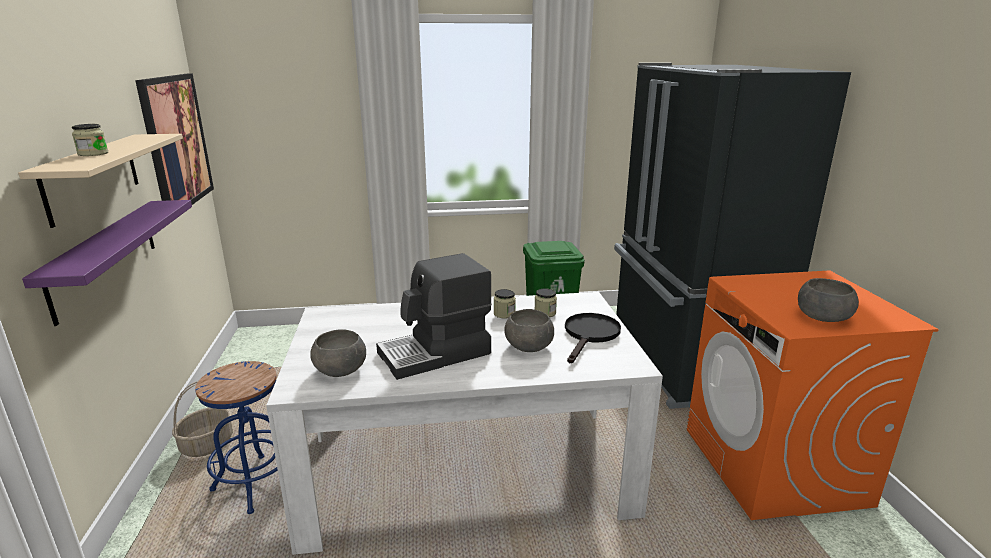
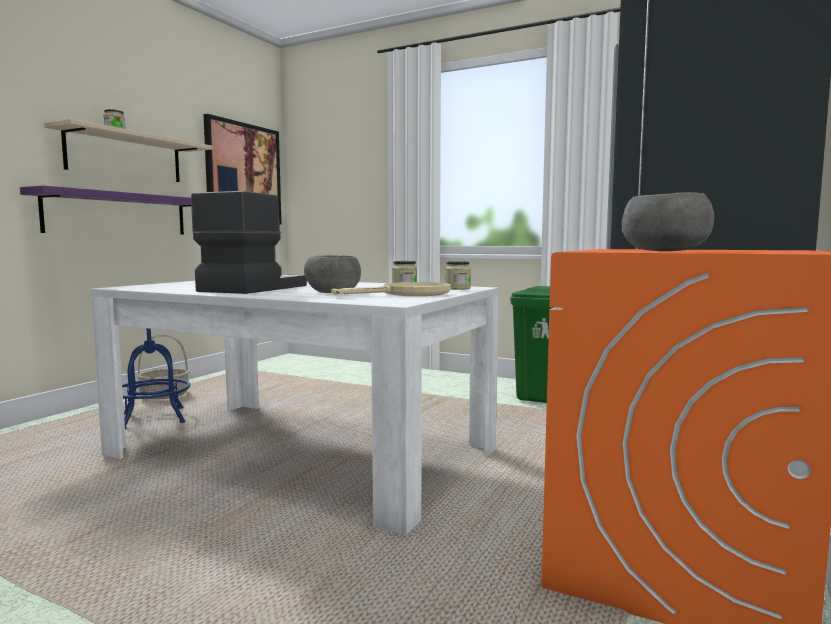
camera: 35 degrees right, 15 degrees down
(340, 370) = (172, 286): grey bowl -> none
(436, 354) = (252, 288): coffee machine -> coffee machine turned 105 degrees clockwise
(504, 314) = (367, 286): jar -> jar (457, 288)
(590, 335) = (407, 294): black frying pan -> beige frying pan

